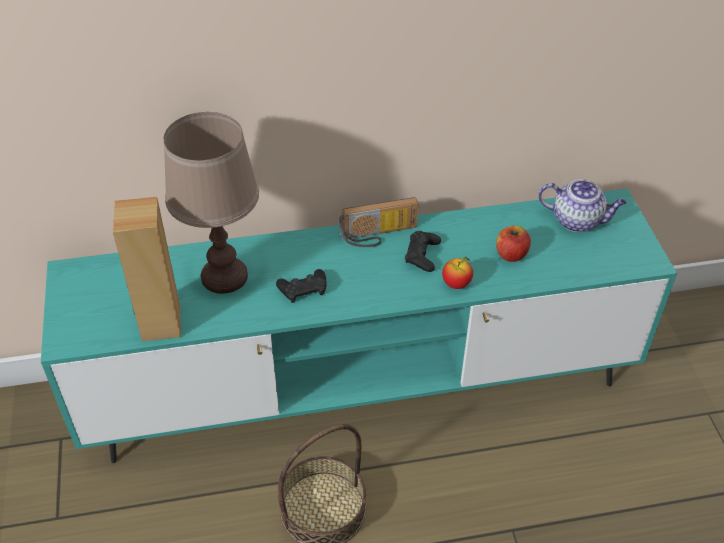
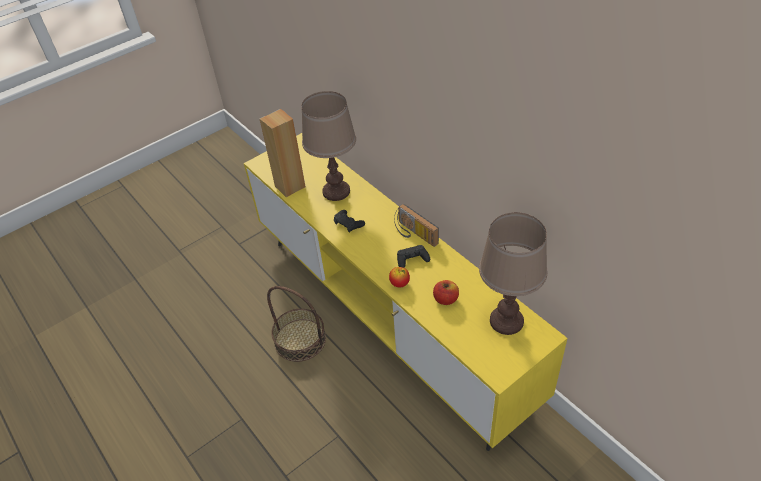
camera: 65 degrees right, 0 degrees up
(360, 390) = (388, 318): turquoise tv stand -> yellow tv stand
(577, 220) = (507, 321): teapot -> brown table lamp

